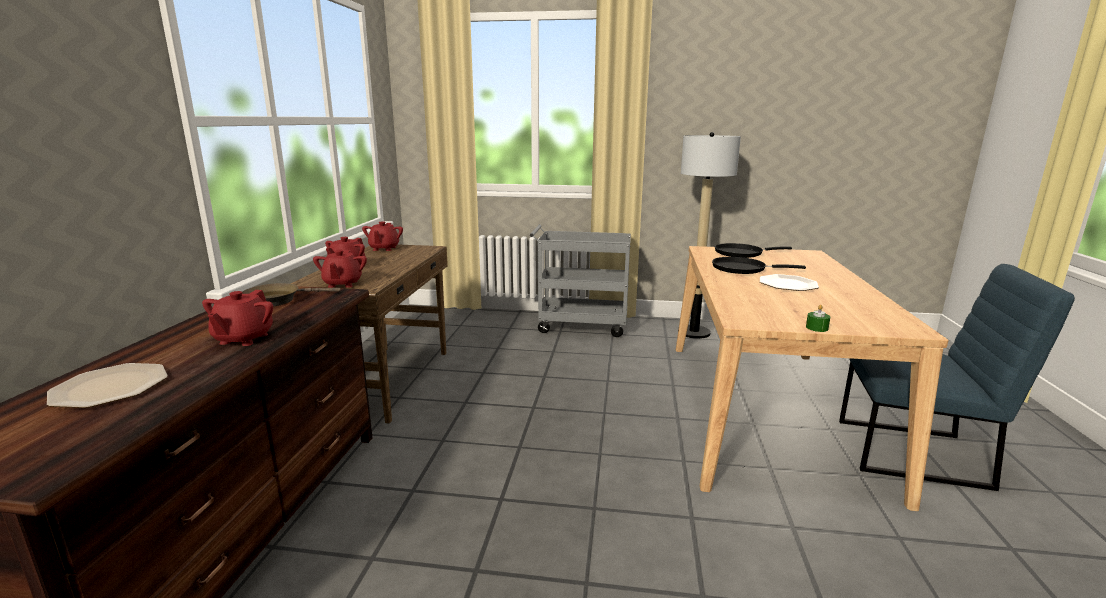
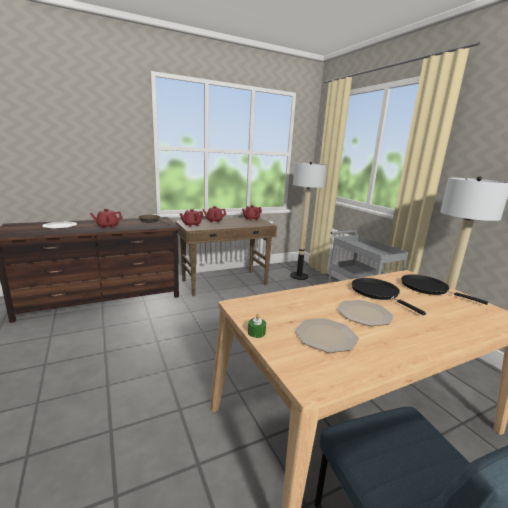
camera: 55 degrees right, 0 degrees up
(455, 325) = (299, 276): none -> floor lamp
(830, 306) = (326, 335): none -> plate

